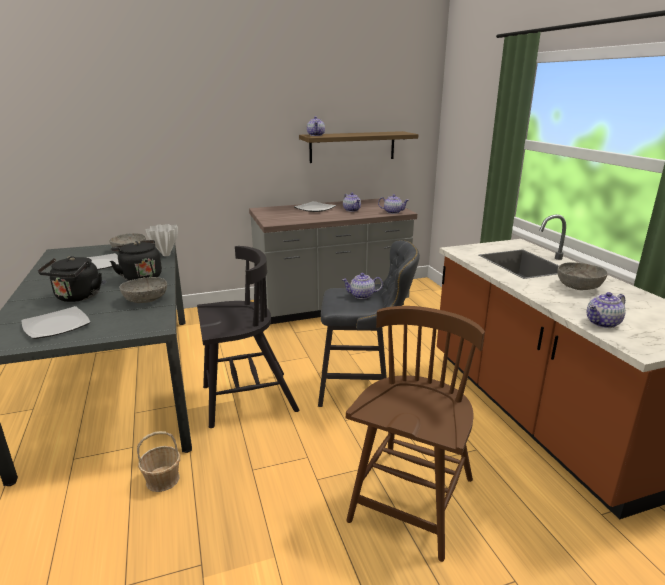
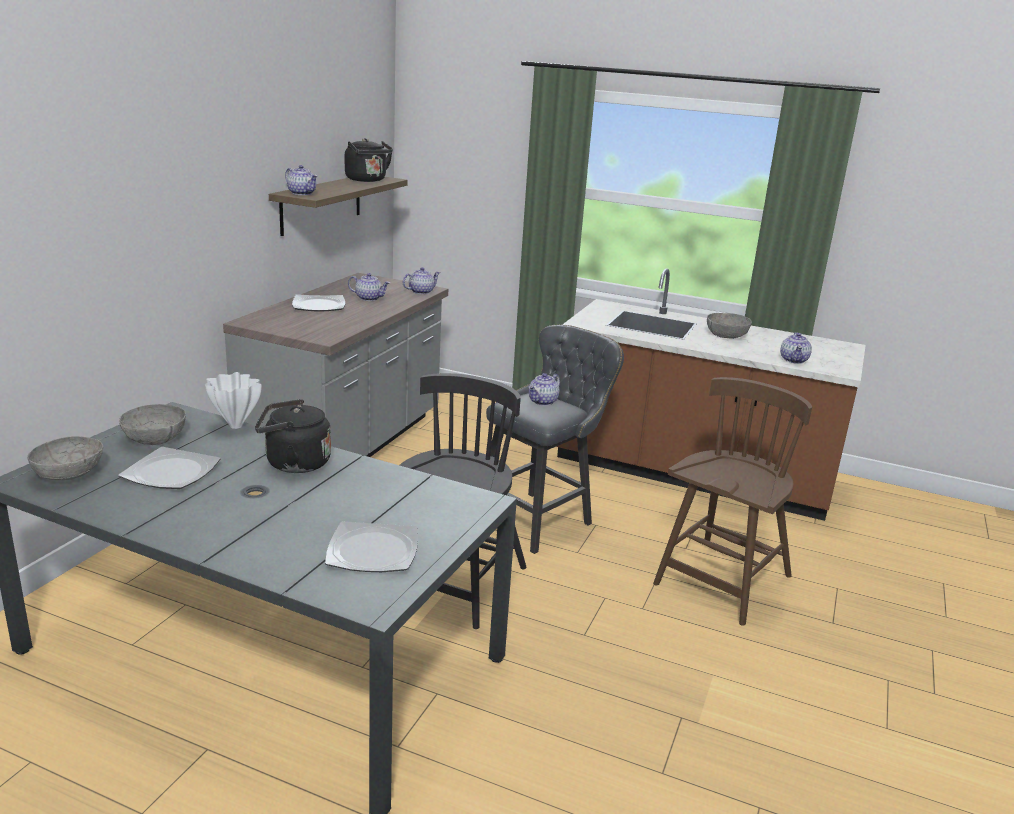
camera: 50 degrees left, 0 degrees up
(77, 297) = (290, 517): black kettle -> black kettle (367, 180)
(146, 299) = (385, 483): grey bowl -> grey bowl (69, 473)
(163, 479) = (529, 694): basket -> none
(411, 501) = (721, 581): brown chair -> brown chair turned 60 degrees clockwise

